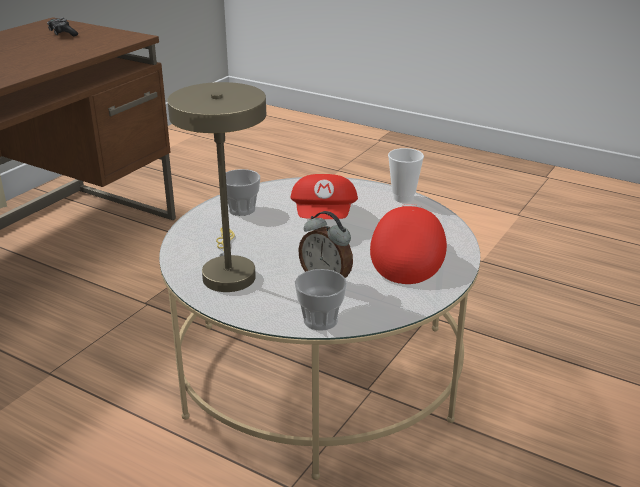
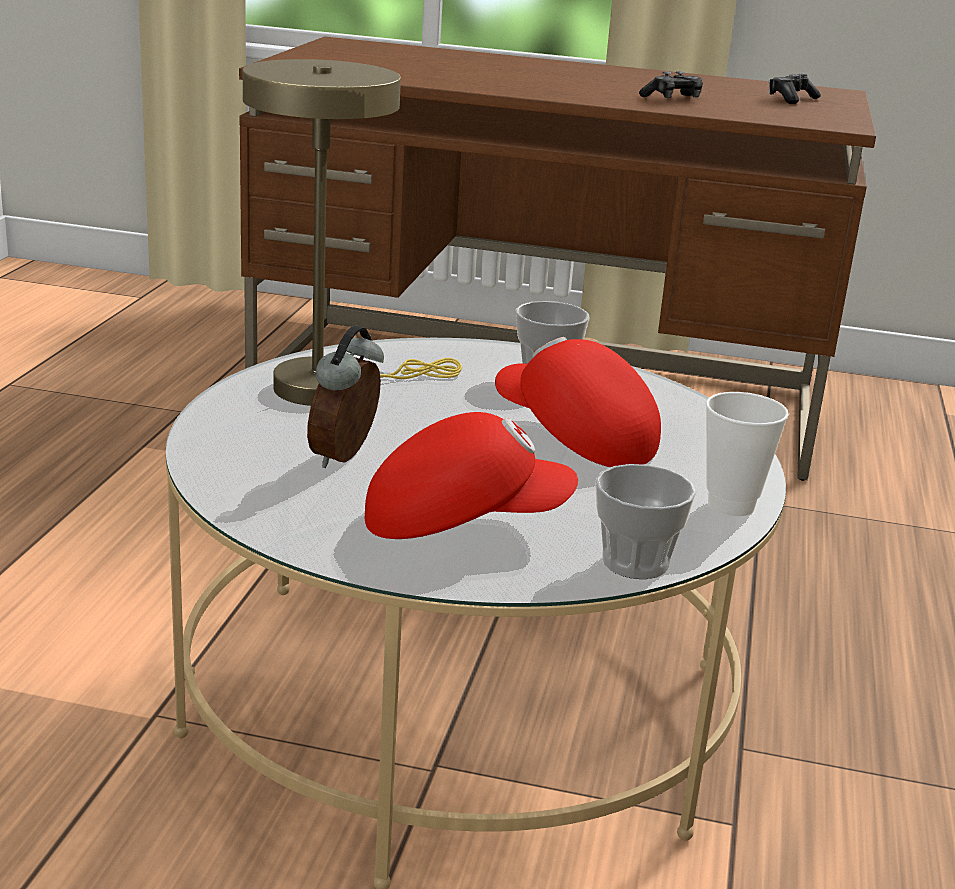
camera: 70 degrees right, 5 degrees down
(39, 56) = (673, 99): none -> game controller
(320, 320) = (217, 463): cup -> cup (635, 562)
(325, 218) = (573, 438): red cap -> red cap turned 60 degrees clockwise

